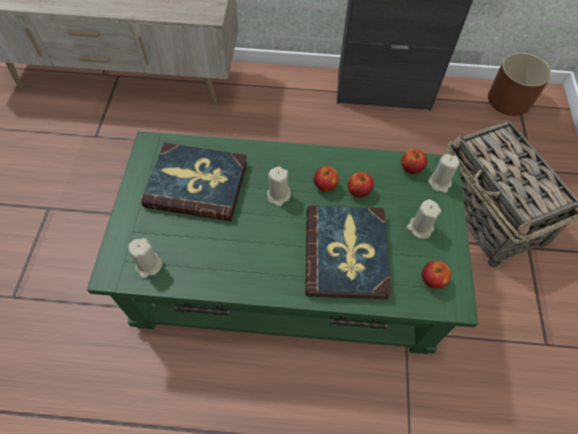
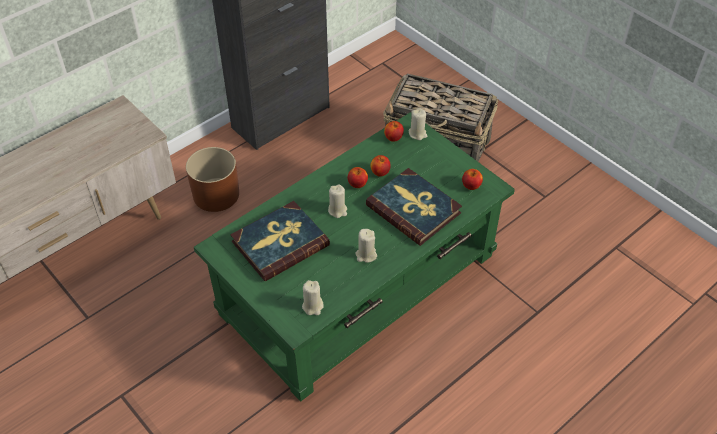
camera: 45 degrees left, 10 degrees down
(420, 228) = (435, 165): beige candle -> beige candle (366, 255)
(509, 100) = (372, 63): brown planter -> brown planter (216, 194)

